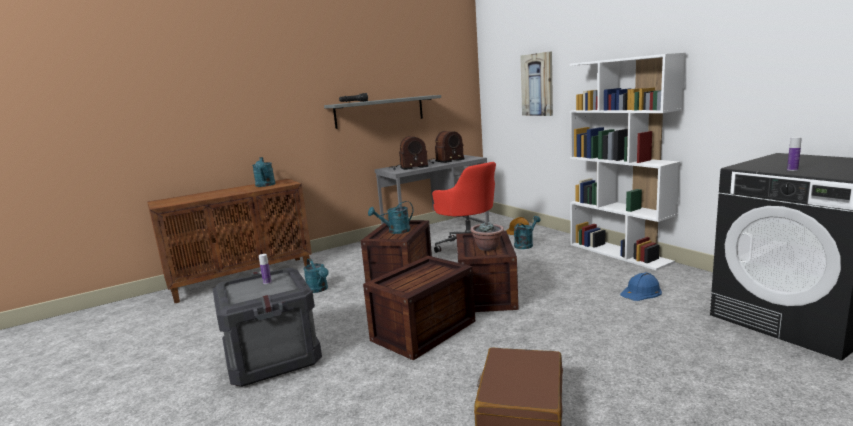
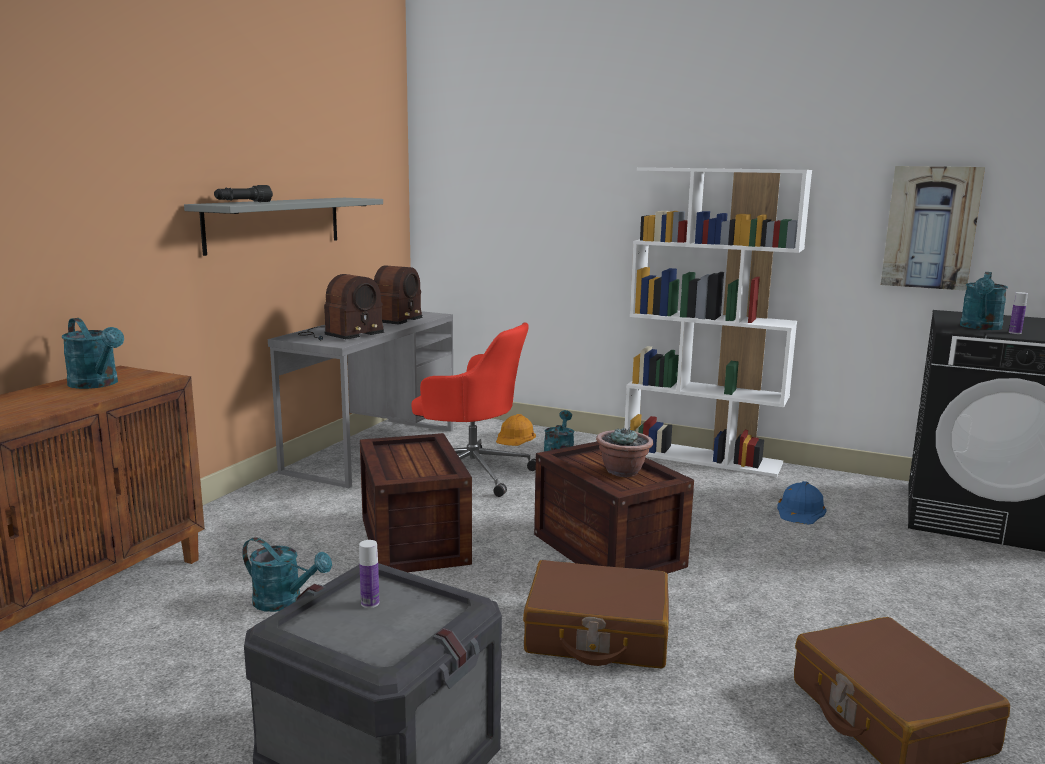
camera: 35 degrees left, 0 degrees up
(395, 231) = (409, 460): turquoise watering can -> turquoise watering can (980, 327)
(424, 330) = (597, 634): crate -> brown suitcase
(537, 84) = (543, 194): picture -> picture (930, 227)

